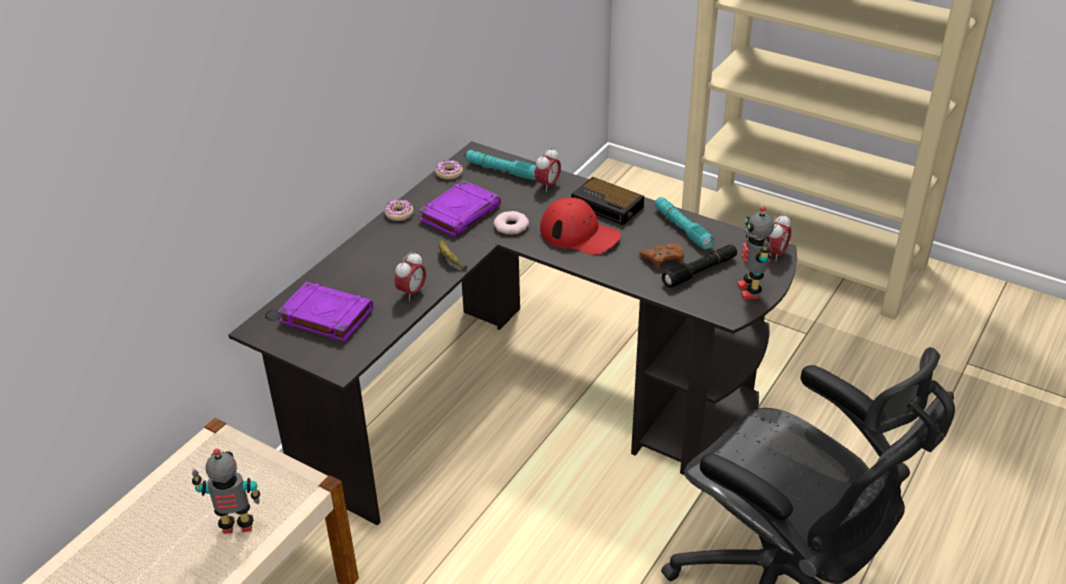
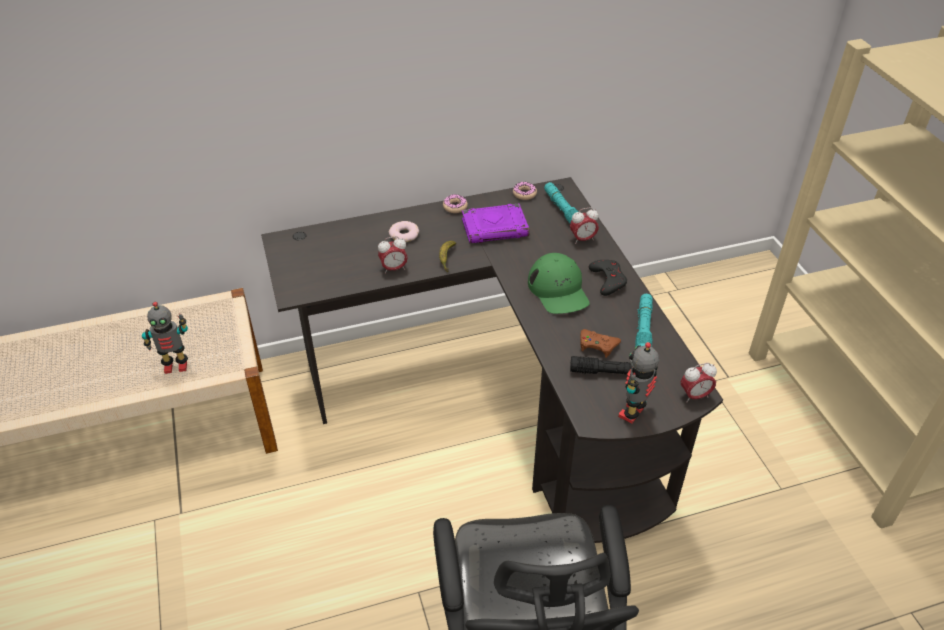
camera: 40 degrees right, 5 degrees up
(237, 527) = (176, 365): toy robot -> toy robot turned 135 degrees clockwise
(325, 316) = (324, 254): purple book -> none
(511, 226) = (517, 257): donut -> donut (404, 234)
(579, 234) = (558, 290): red cap -> green cap
(608, 206) = (608, 280): alarm clock -> black game controller

